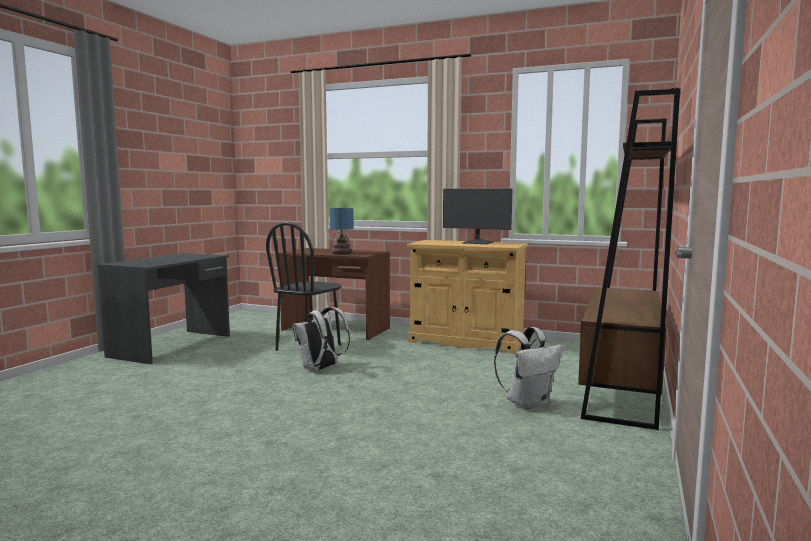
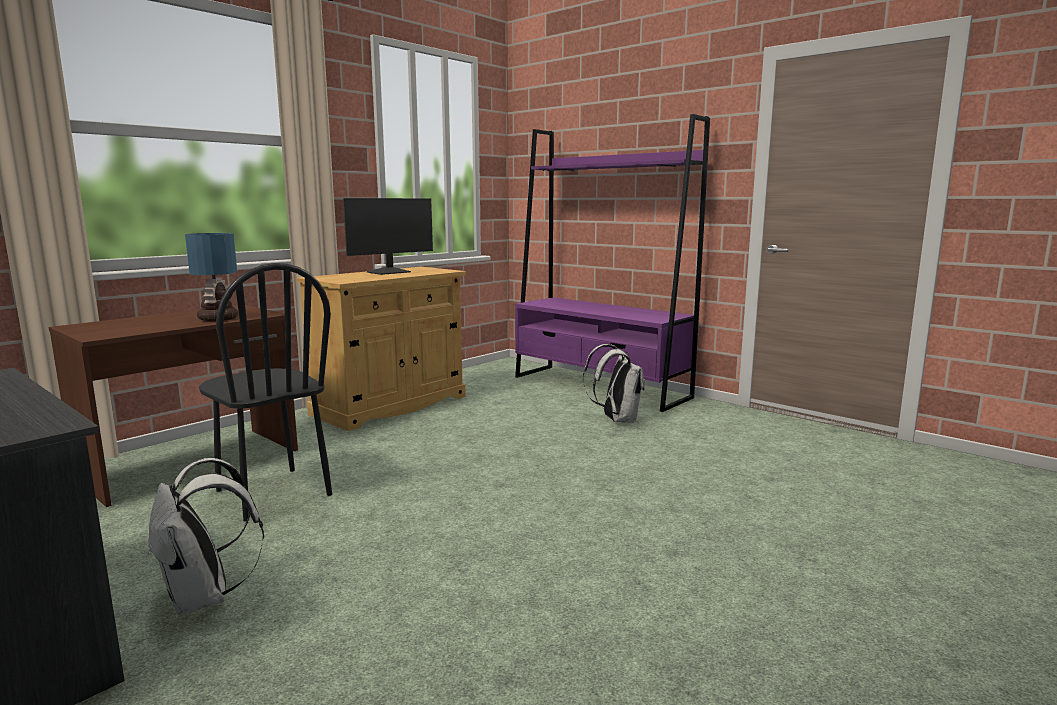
camera: 70 degrees left, 5 degrees up
(320, 369) = (403, 495): white backpack -> white backpack (204, 598)
(620, 388) = (600, 387): brown bookcase -> purple bookcase

